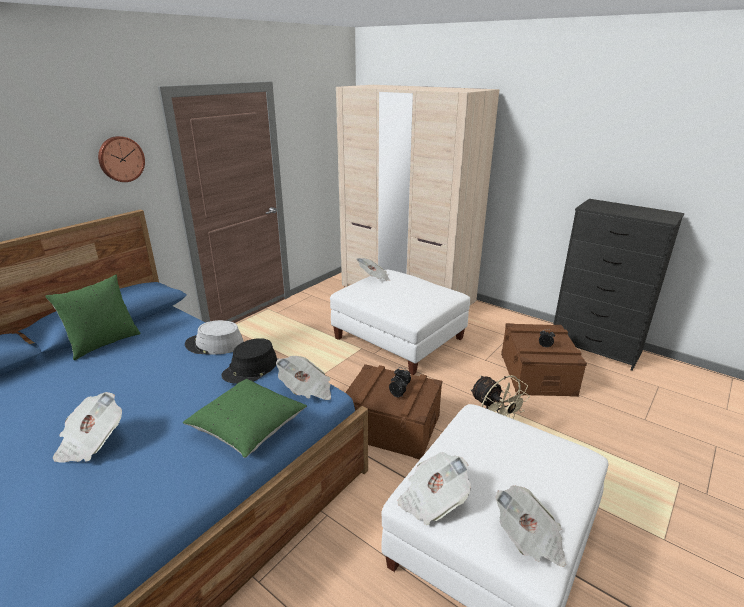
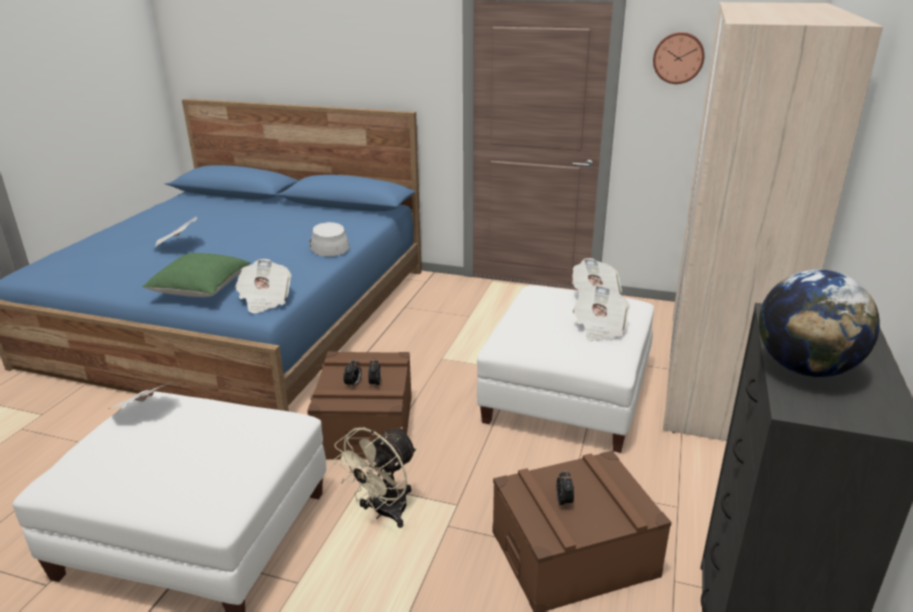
camera: 70 degrees right, 0 degrees up
(103, 343) = (312, 210): green pillow -> none
(121, 159) = (410, 58): wall clock -> wall clock (678, 57)
(250, 368) = (292, 269): black hat -> none
(529, 539) = (84, 472): newspaper -> newspaper (599, 327)
(636, 214) = (805, 368): none -> globe

